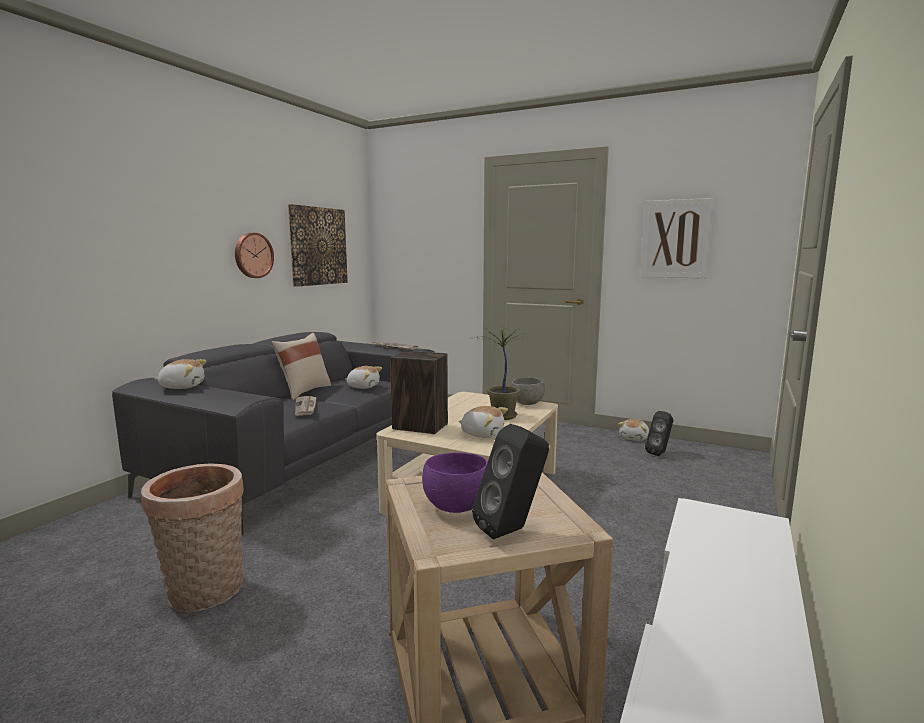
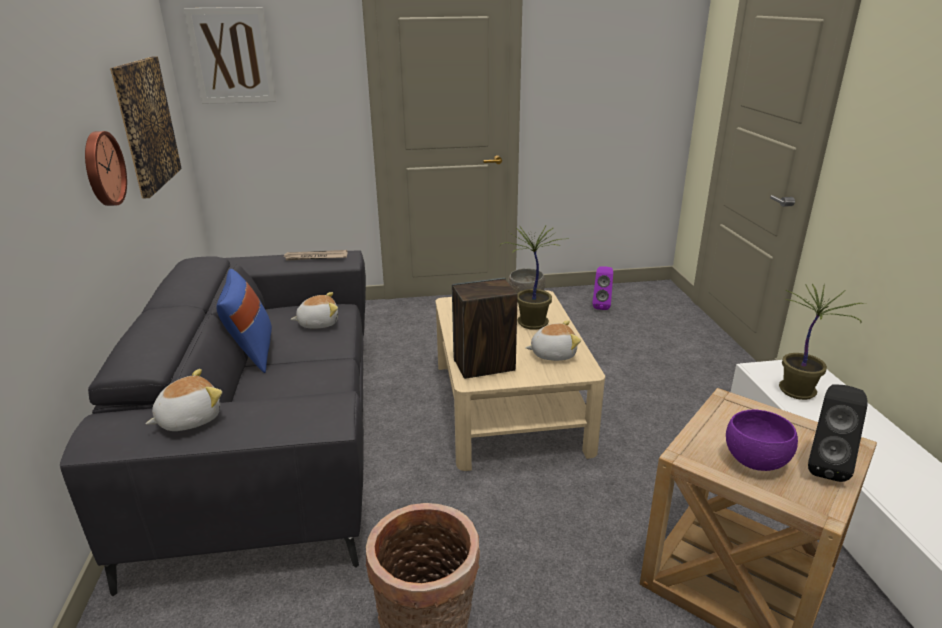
camera: 35 degrees left, 15 degrees up
(304, 391) = (252, 353): beige pillow -> blue pillow
(306, 407) = (313, 380): newspaper -> none
(634, 438) = (564, 294): plush toy -> none
(660, 453) = (601, 306): black speaker -> purple speaker
(675, 239) = (595, 84): picture -> picture (232, 56)
(714, 535) = (798, 392): none -> potted plant

